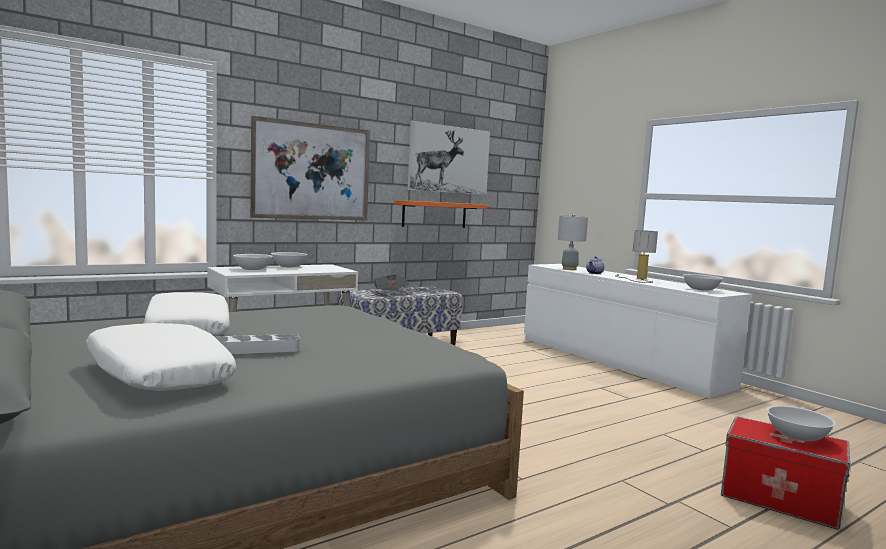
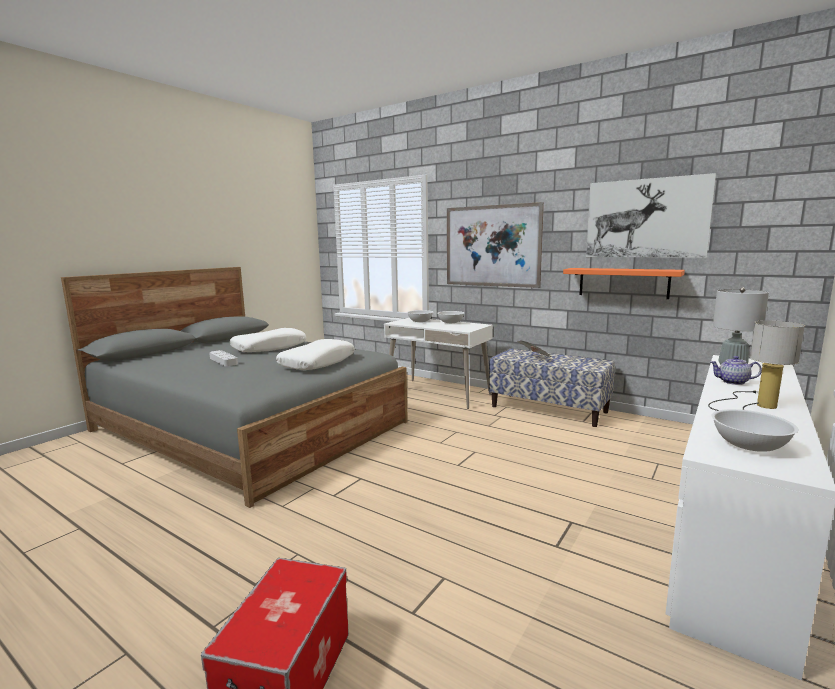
camera: 70 degrees right, 5 degrees up
(157, 375) = (180, 360): white pillow -> white pillow (317, 363)
(797, 436) = (285, 615): white bowl -> none

